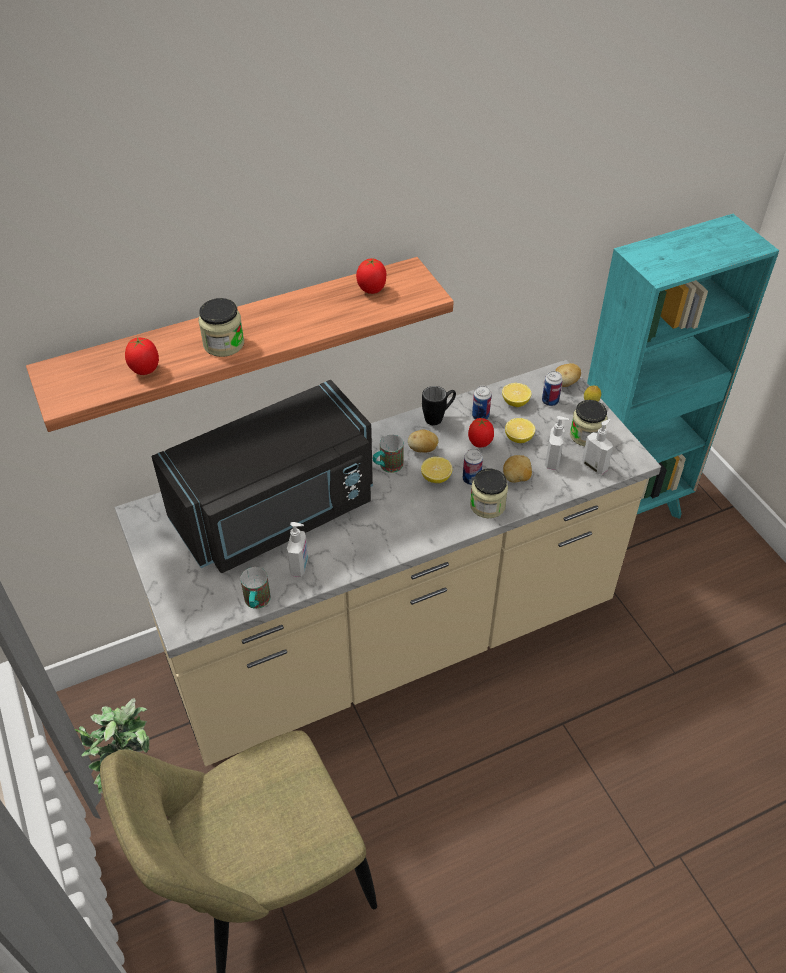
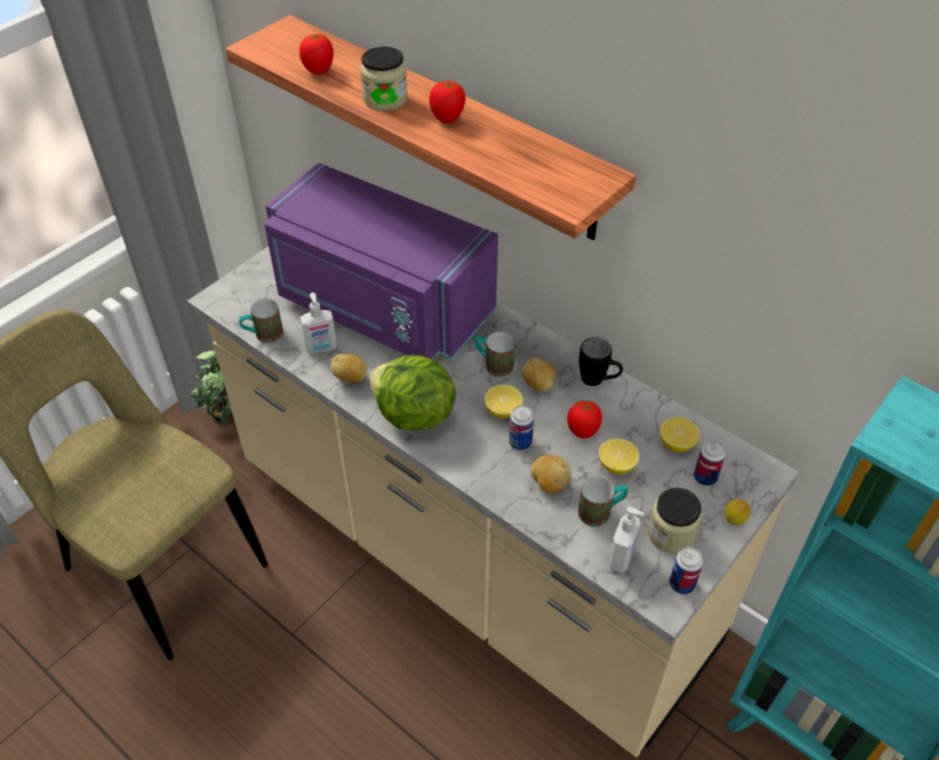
camera: 65 degrees right, 0 degrees up
(277, 513) = (380, 307): black microwave -> purple microwave
(372, 290) = (544, 161): tomato -> tomato (447, 119)
(411, 531) = (413, 416): none -> lettuce
(480, 416) = (628, 418): can -> can (681, 584)
(487, 505) = (489, 470): jar -> none
(553, 461) = (601, 512): soap dispenser -> mug
(565, 383) = (751, 484): potato -> potato (350, 378)

